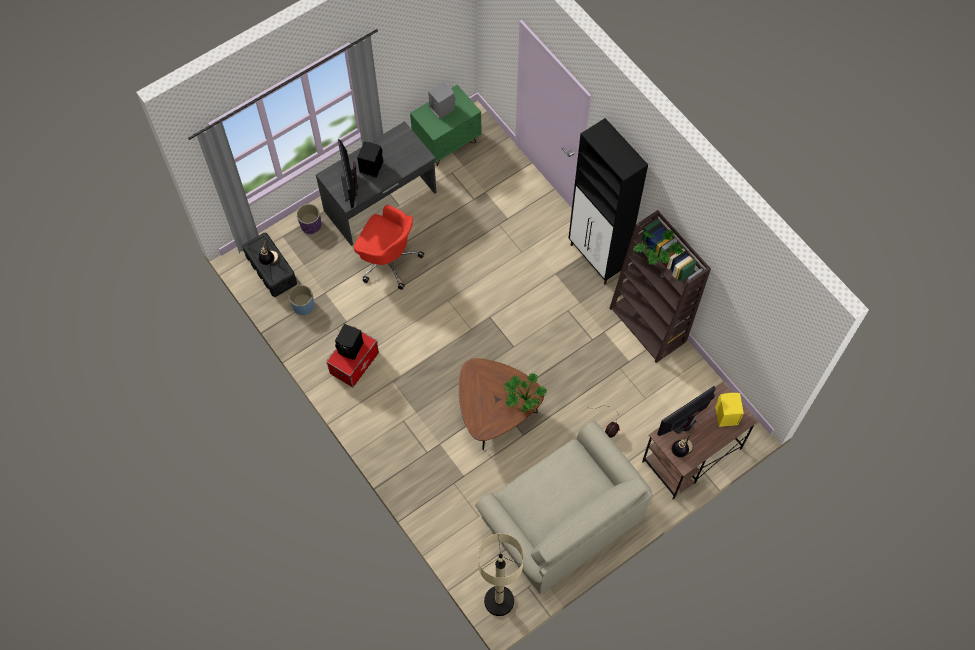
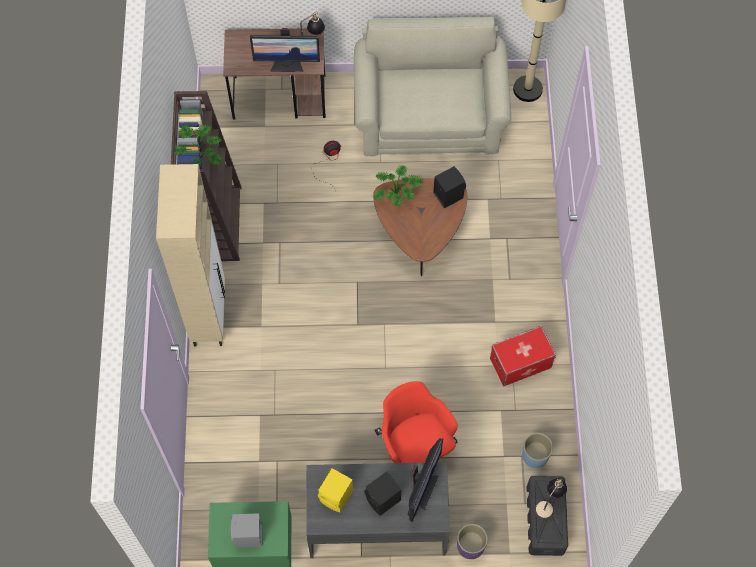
camera: 145 degrees left, 0 degrees up
(351, 348) = (522, 351): black speaker -> black speaker (448, 194)
(597, 259) = (209, 314): black cabinet -> beige cabinet
(725, 415) = (247, 49): yellow speaker -> yellow speaker (337, 497)

